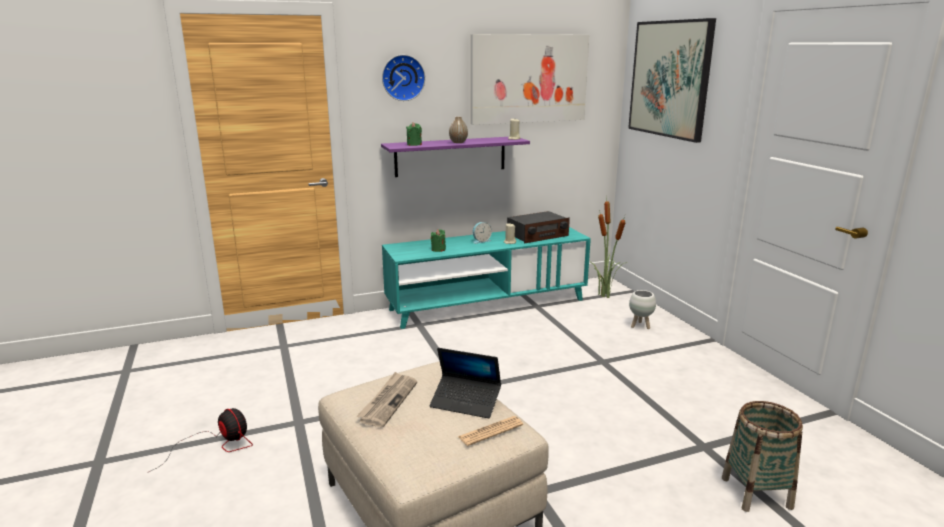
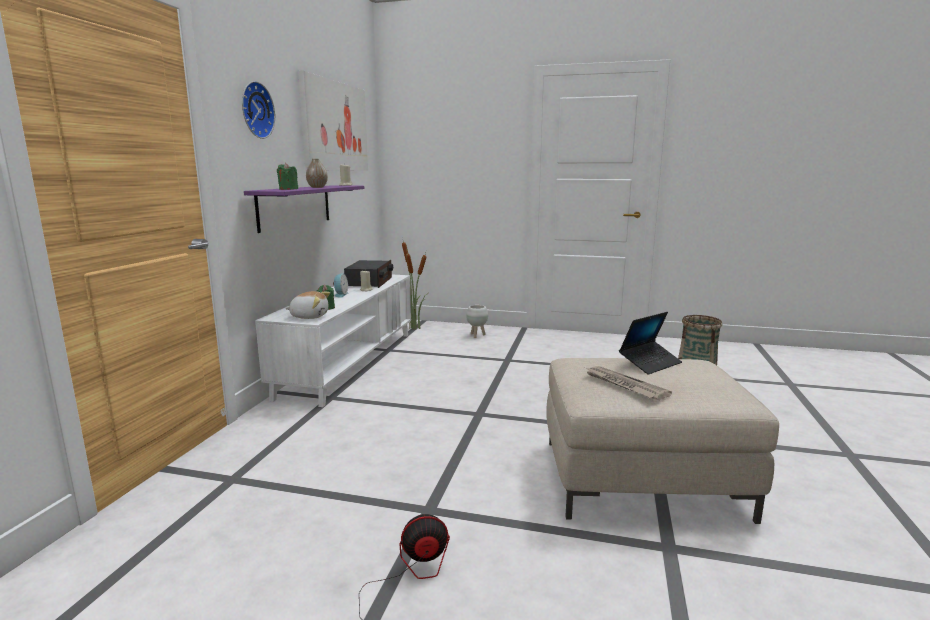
camera: 55 degrees left, 5 degrees down
(410, 253) = (309, 316): none -> plush toy
(487, 304) = (349, 363): turquoise tv stand -> white tv stand
(490, 431) = (701, 366): newspaper -> none
(670, 79) = (441, 131): picture -> none

